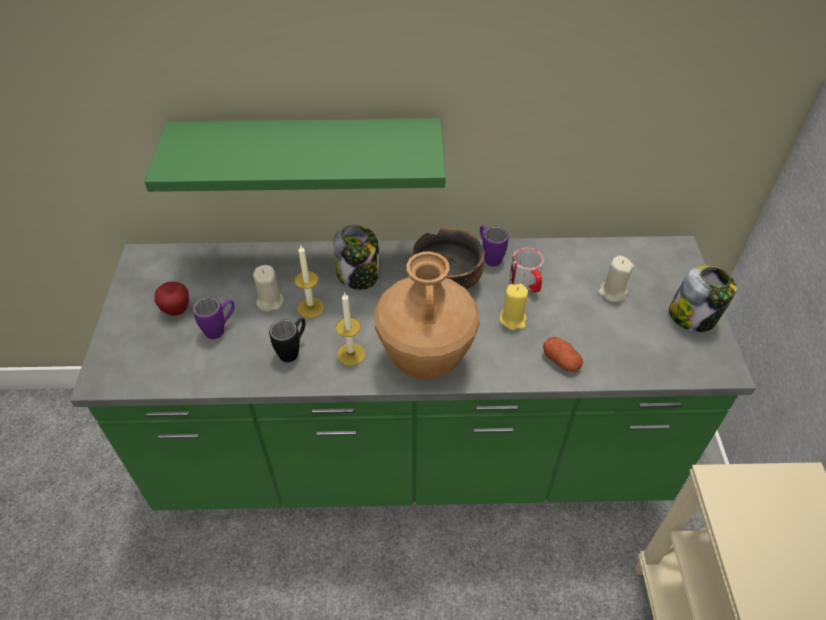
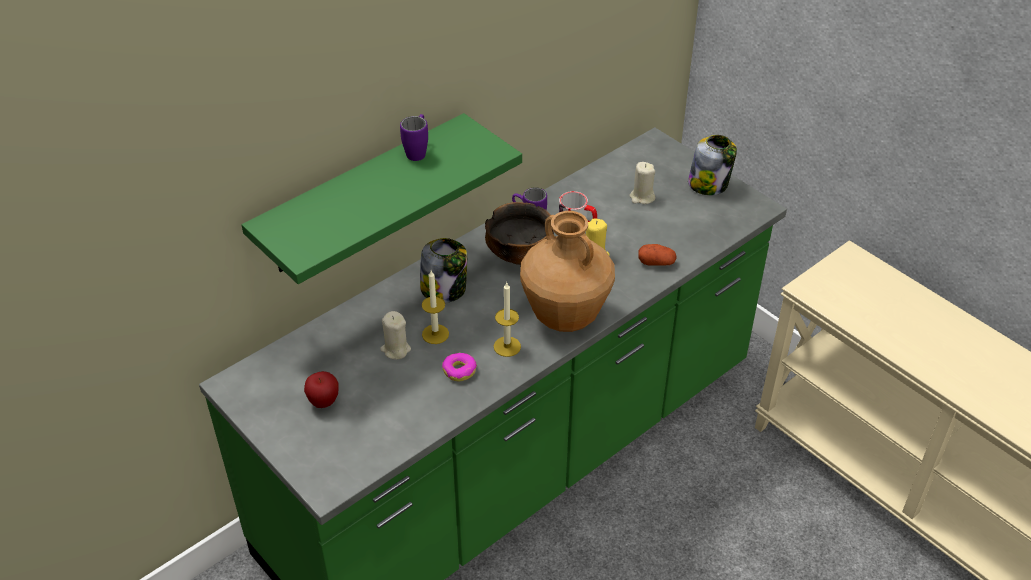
camera: 40 degrees left, 5 degrees down
(220, 329) = (380, 392): purple mug -> purple mug (418, 151)
(293, 350) = (459, 370): black mug -> donut

